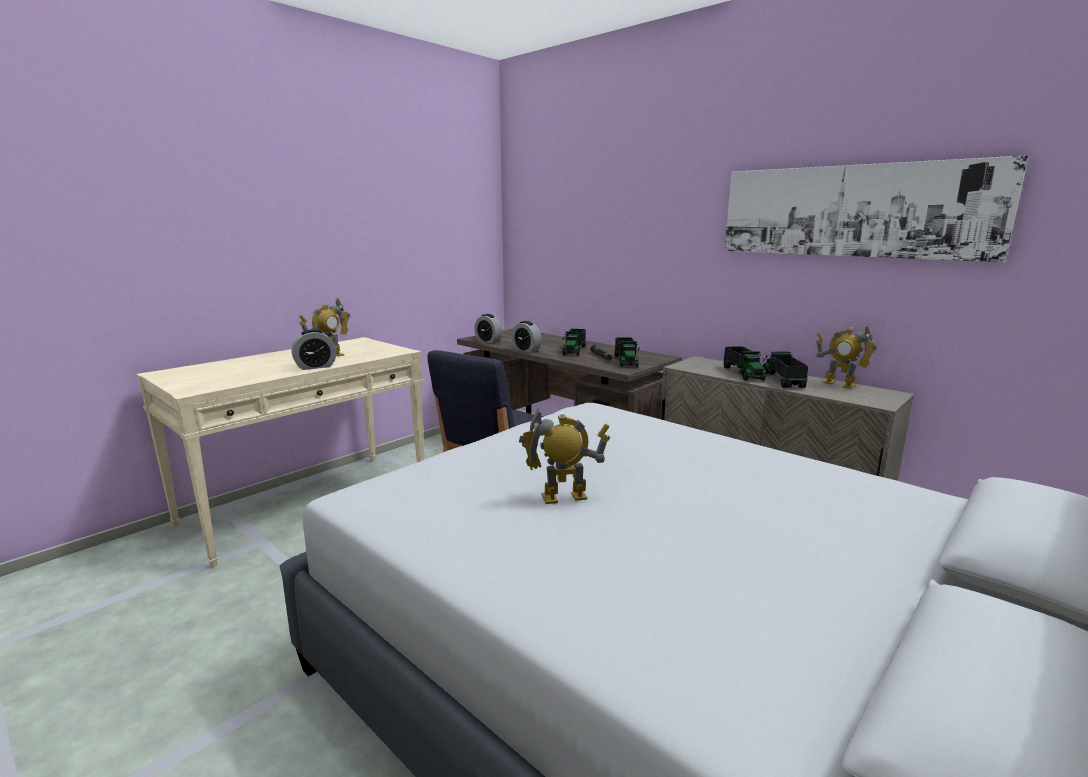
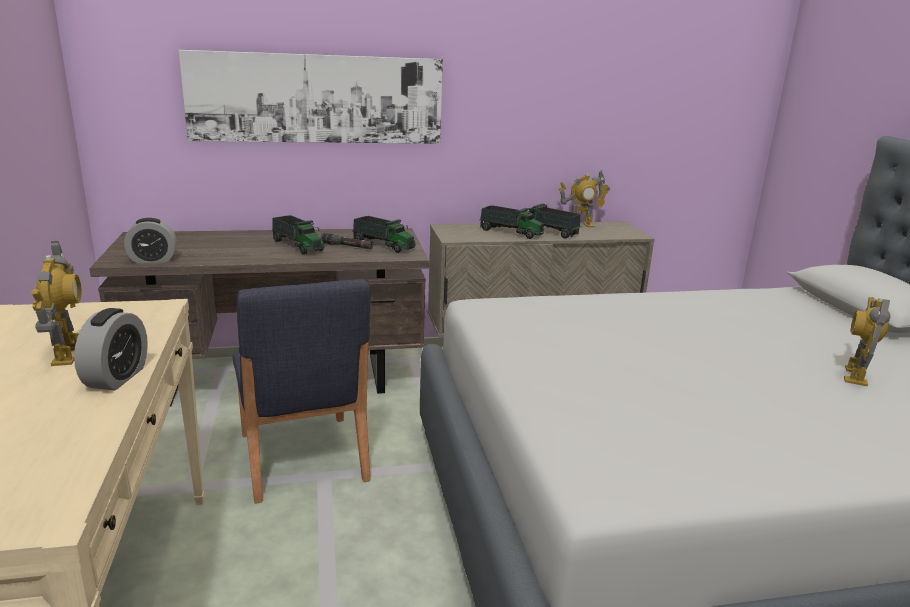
camera: 55 degrees left, 5 degrees up
(526, 350) = (244, 260): alarm clock -> none
(564, 497) = (695, 389): toy robot -> toy robot (855, 376)
(852, 211) = (573, 67): picture -> picture (317, 99)

